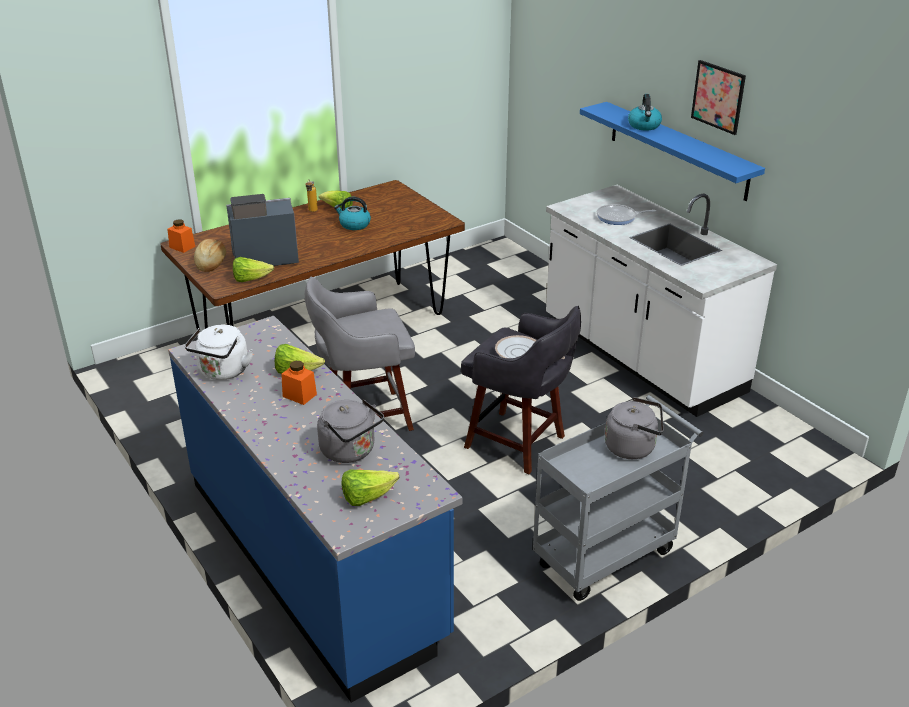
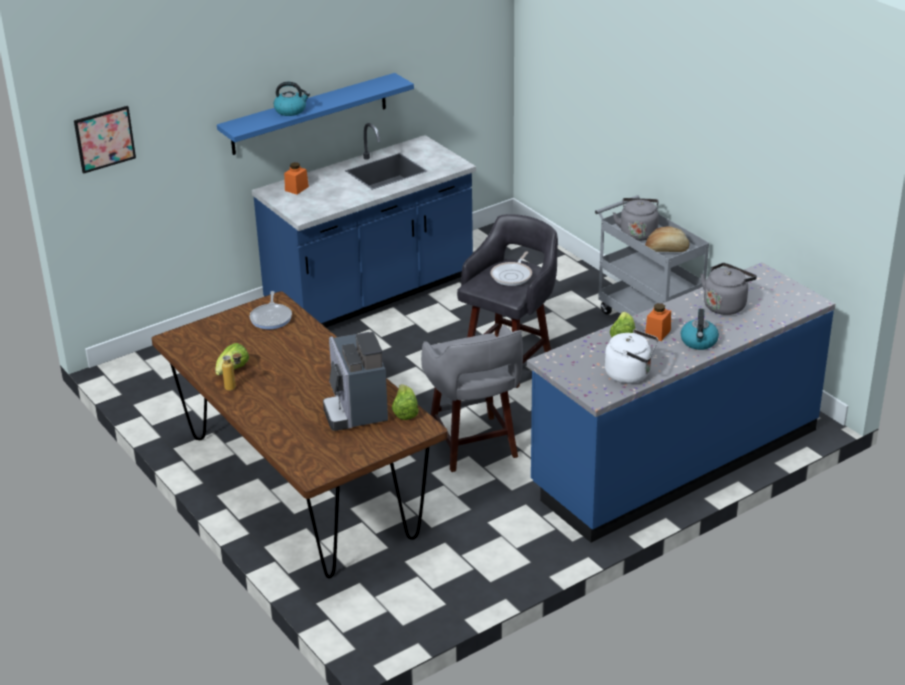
camera: 90 degrees left, 0 degrees up
(182, 247) = (320, 471): orange jar -> orange jar (296, 189)
(211, 263) = (365, 444): bread -> bread (666, 250)
(354, 225) = (275, 357): kettle -> kettle (699, 342)
(367, 497) = (775, 295): lettuce -> none
(618, 217) = (330, 192): frying pan -> frying pan (271, 318)
(640, 357) = (371, 294): white counter -> blue counter
(718, 97) = (339, 45): picture -> picture (104, 139)

